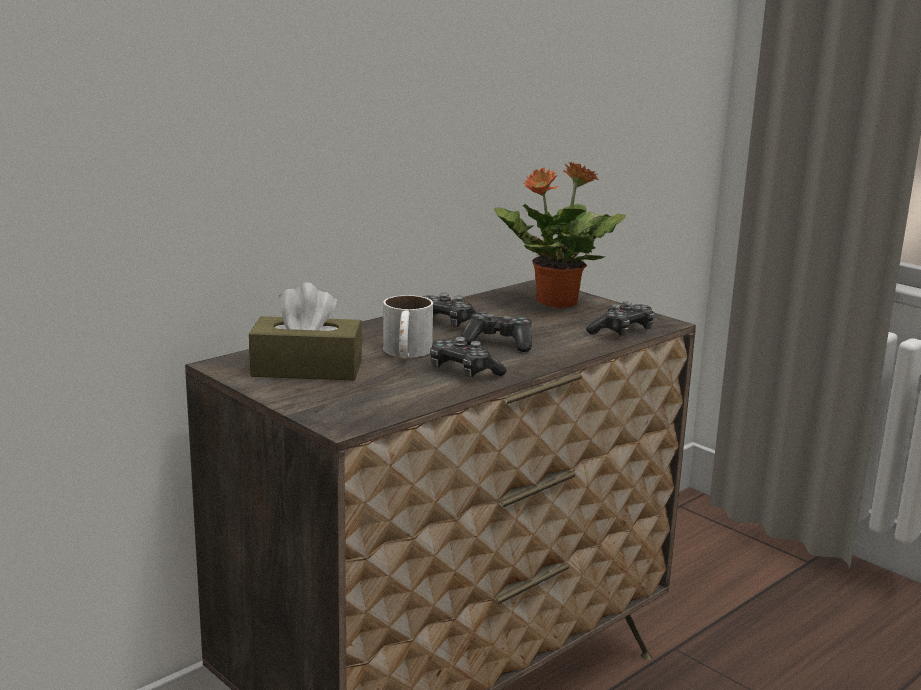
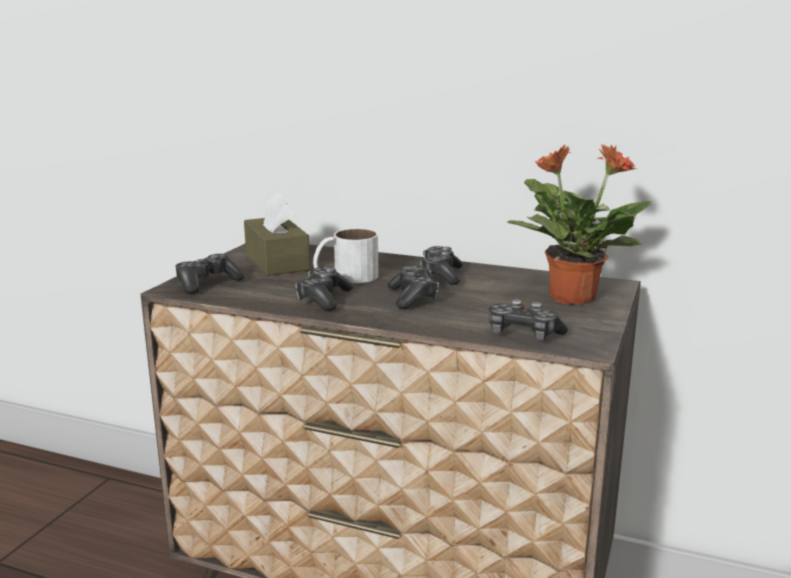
camera: 65 degrees right, 0 degrees up
(345, 408) = (207, 283): none -> game controller

